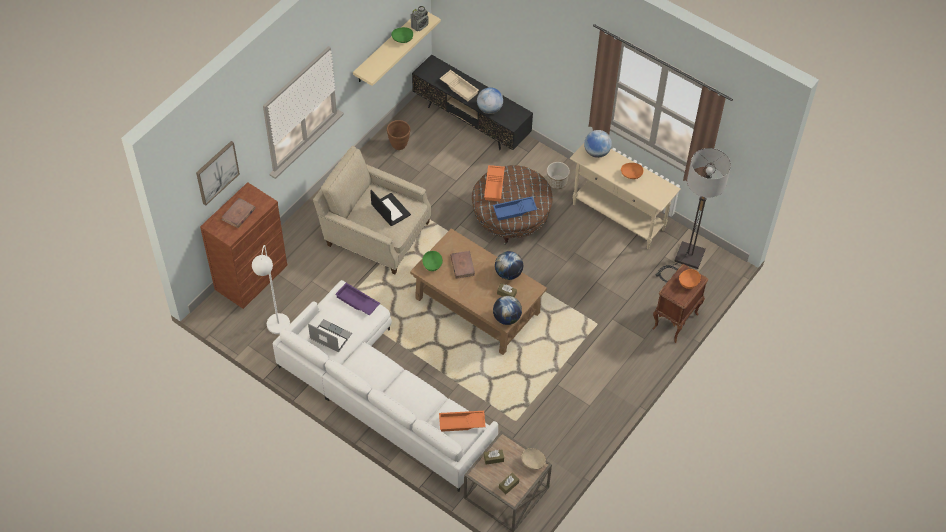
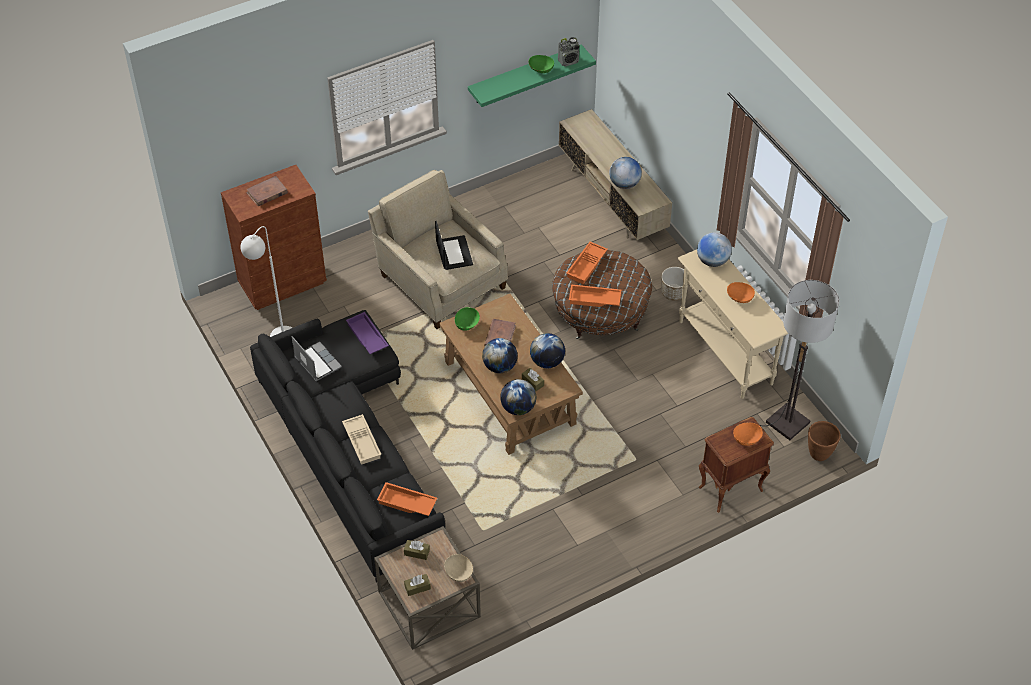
camera: 25 degrees right, 5 degrees down
(216, 172) = (251, 134): picture -> none
(380, 393) = (350, 447): white sofa -> black sofa
(388, 47) = (525, 74): beige shelf -> green shelf
(399, 145) = (517, 198): brown planter -> brown planter (819, 453)
(459, 87) = (603, 152): beige tray -> beige tray (363, 442)
(471, 121) = (612, 198): black tv stand -> beige tv stand
(475, 290) = (500, 366): none -> globe
(514, 211) = (594, 299): blue tray -> orange tray

